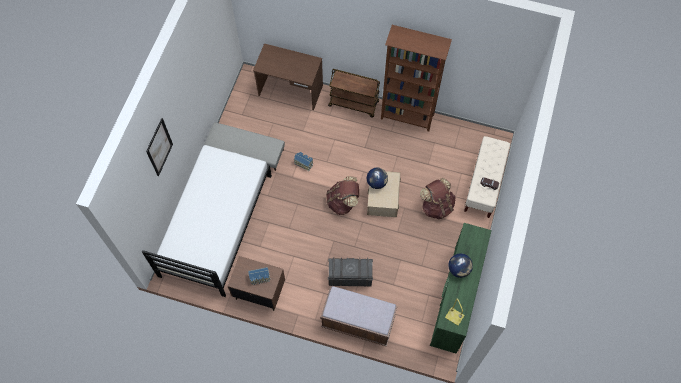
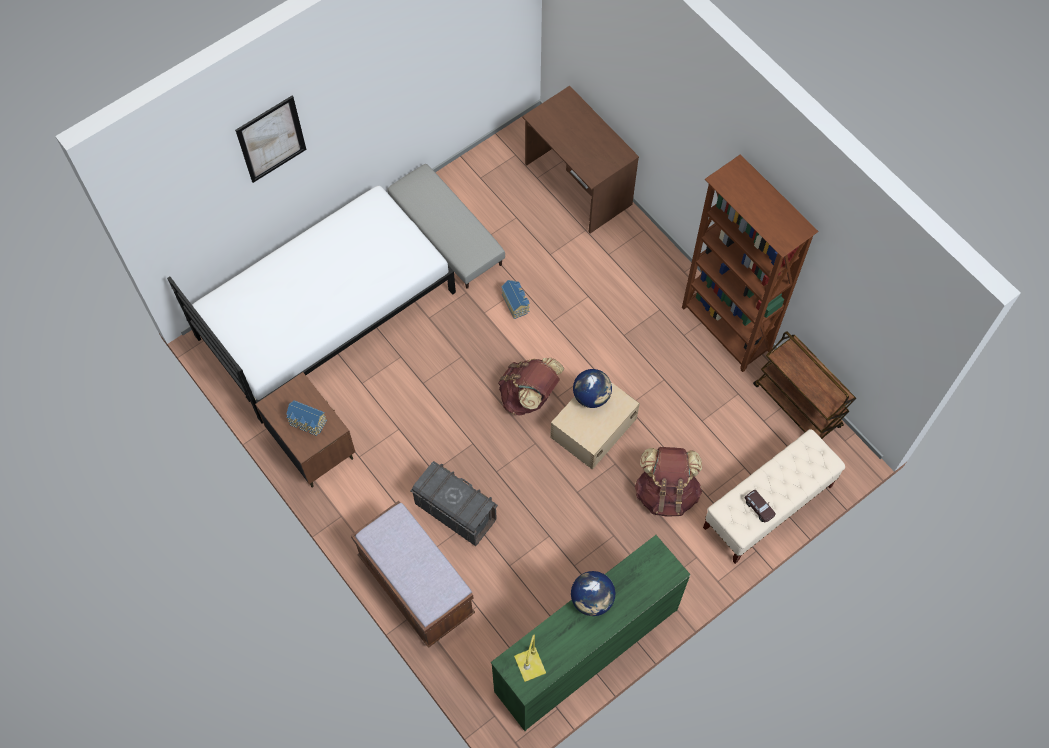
camera: 35 degrees right, 0 degrees up
(354, 104) = (658, 260): brown cart -> brown cart (798, 406)

